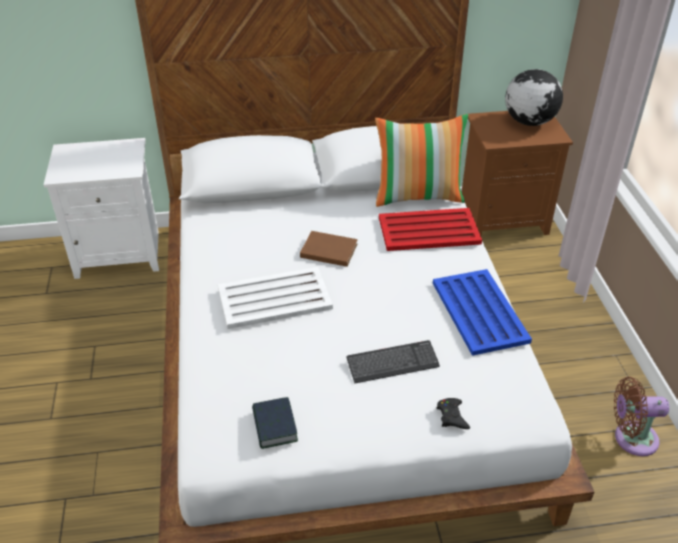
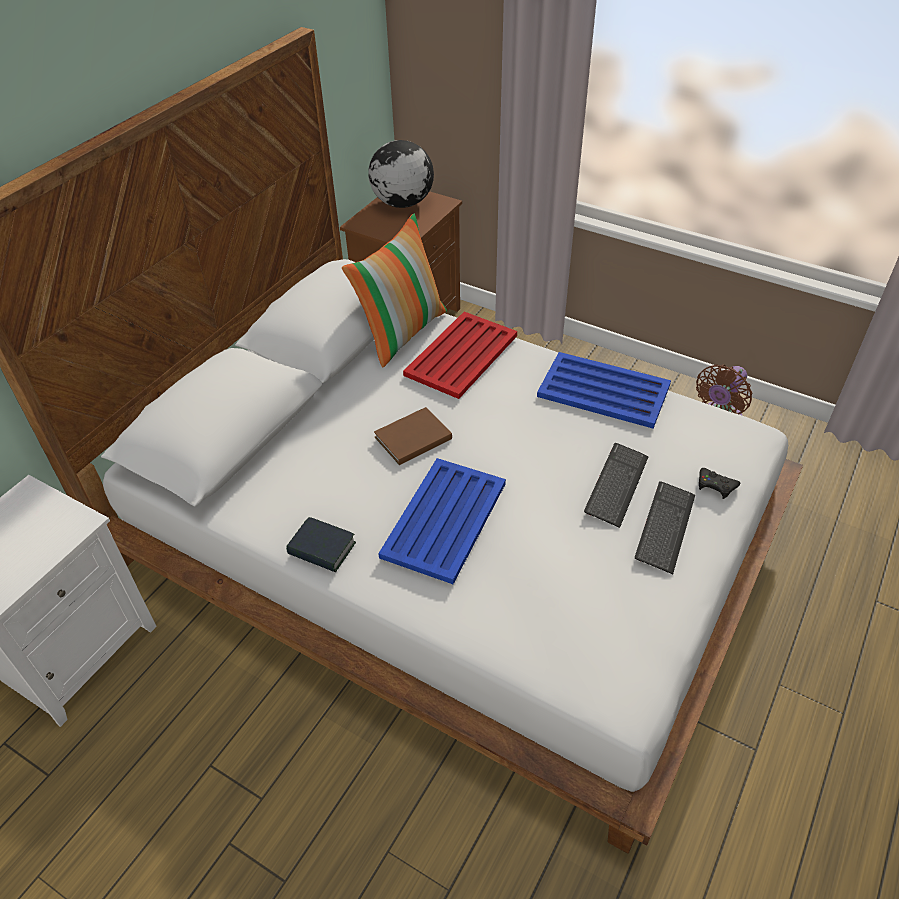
camera: 50 degrees left, 5 degrees up
(273, 298) = (443, 520): white tray -> blue tray
(274, 426) = (632, 621): book -> book (322, 549)
(378, 407) = (665, 528): none -> keyboard

